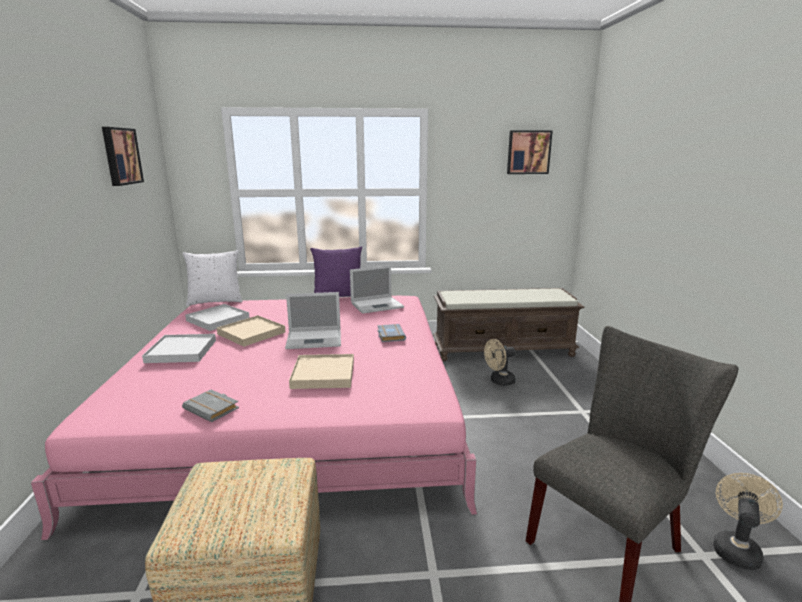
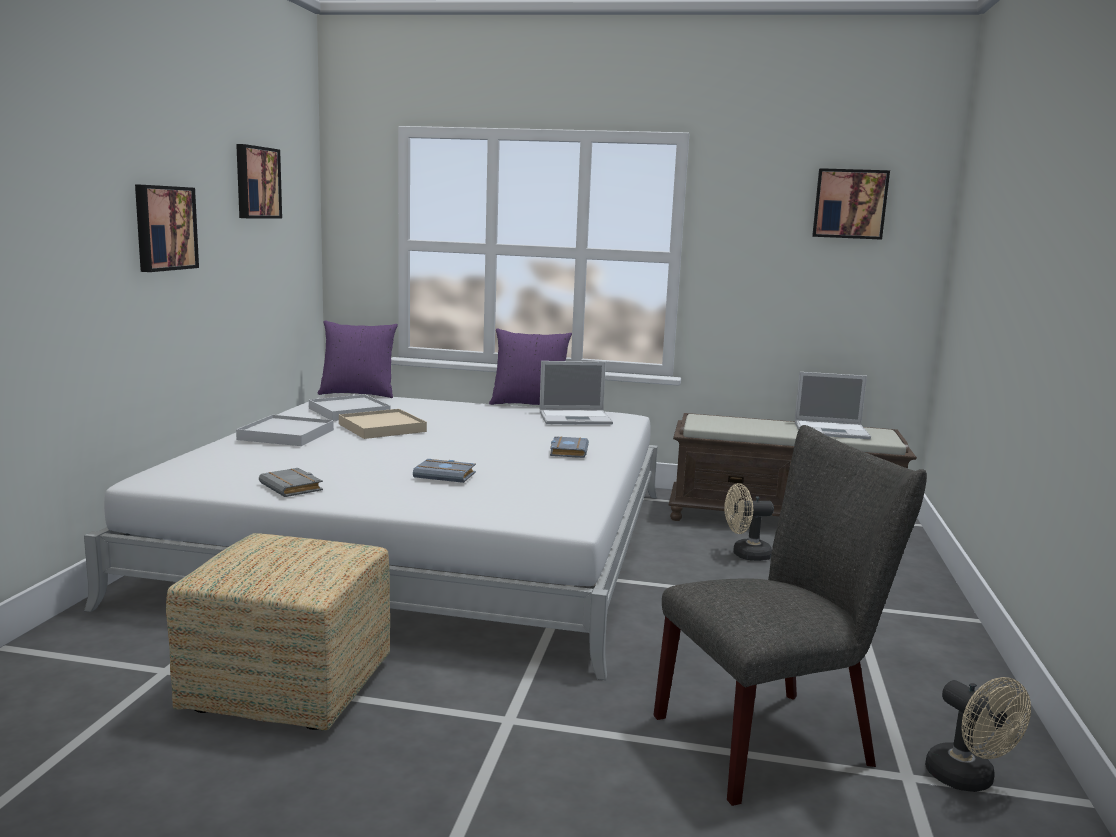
camera: 15 degrees right, 5 degrees down
(54, 203) = (164, 228): none -> picture
(215, 301) = (358, 394): white pillow -> purple pillow
(295, 409) = (425, 543): pink bed -> white bed
(315, 339) = (461, 442): laptop -> laptop (832, 430)
(323, 374) = (446, 475): beige tray -> grey book
(736, 548) = (968, 780): beige fan -> beige fan turned 105 degrees clockwise

